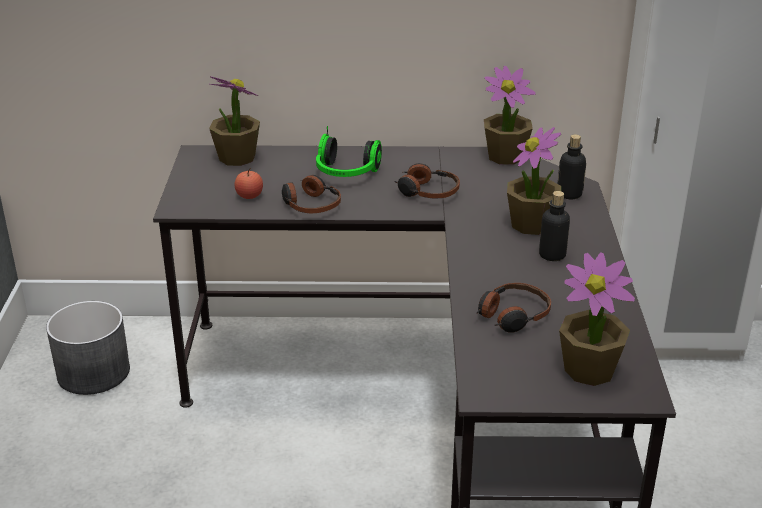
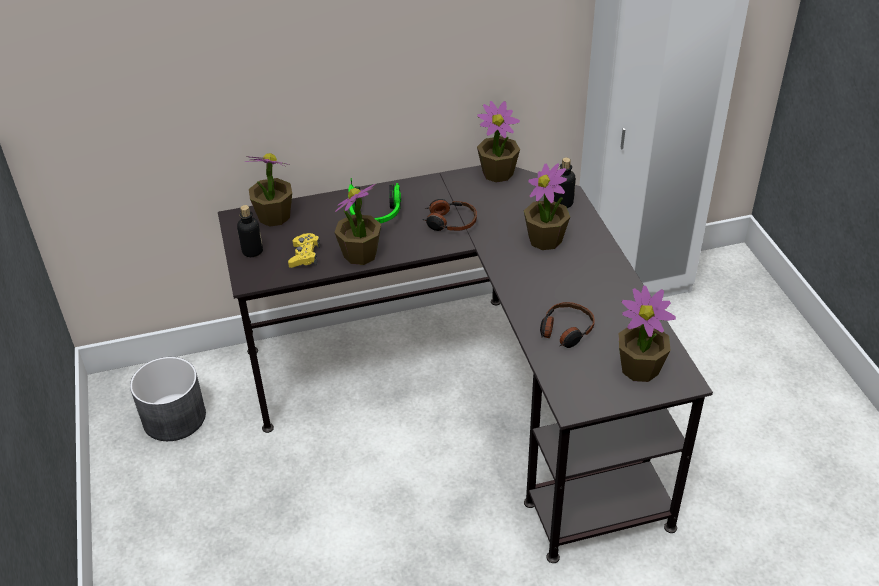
camera: 15 degrees left, 10 degrees up
(249, 196) = (304, 255): apple -> yellow game controller
(310, 204) = (360, 254): headphones -> potted plant
(552, 255) = (572, 266): bottle -> bottle (252, 251)

